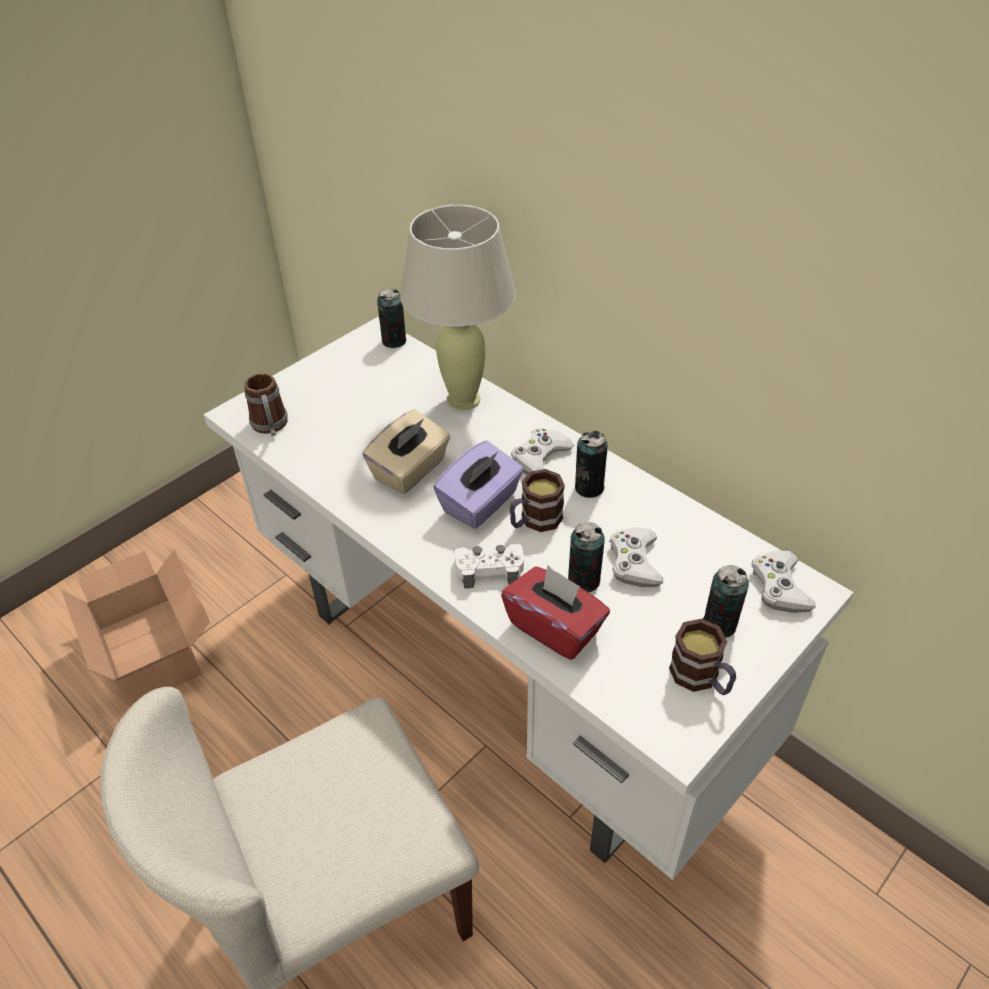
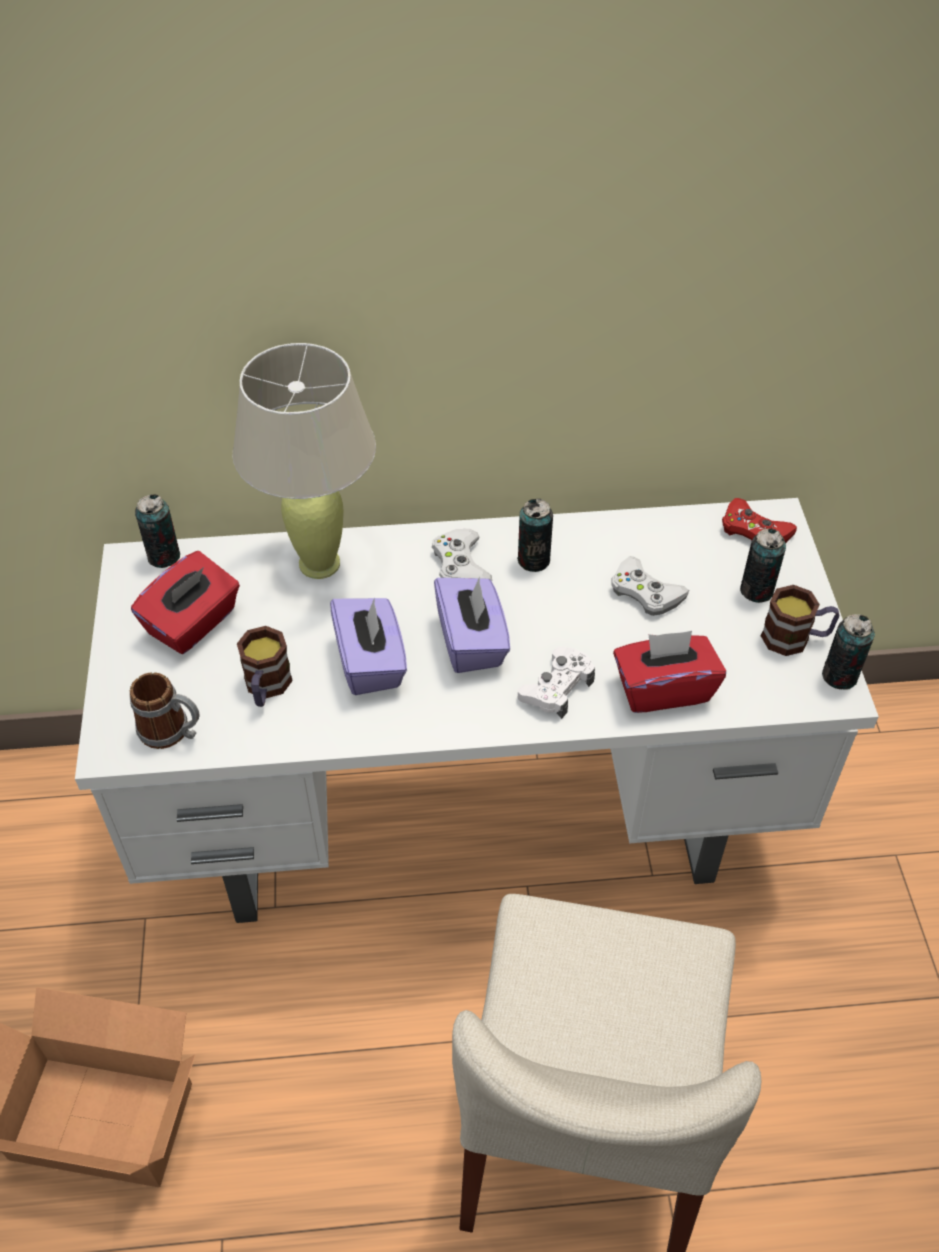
camera: 50 degrees left, 5 degrees up
(358, 383) = (193, 623): none -> red tissue box
(410, 470) = (371, 663): beige tissue box -> purple tissue box
(534, 521) = (533, 621): mug -> mug (266, 688)
(584, 581) = (633, 637): can -> can (839, 676)
(779, 586) = (754, 531): white game controller -> red game controller

